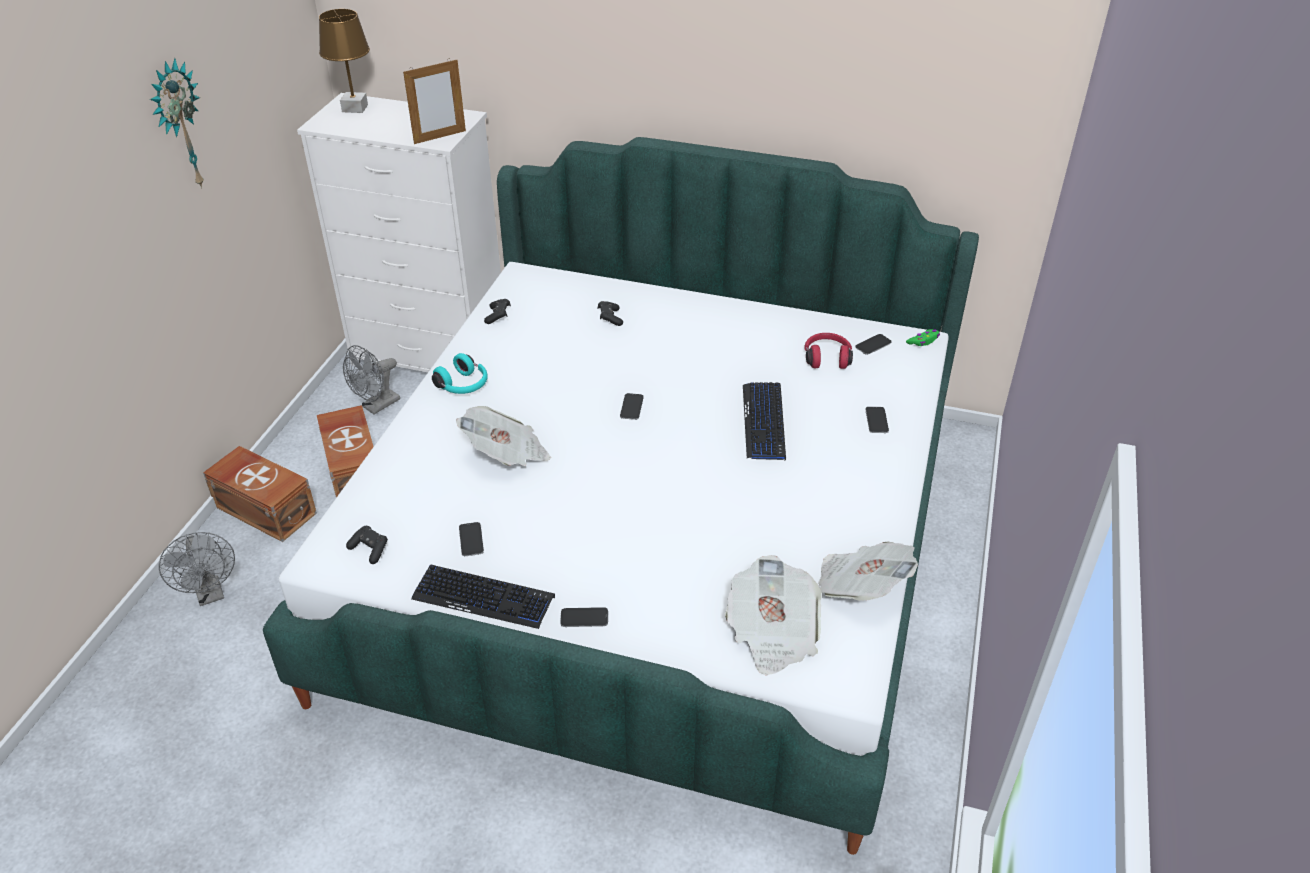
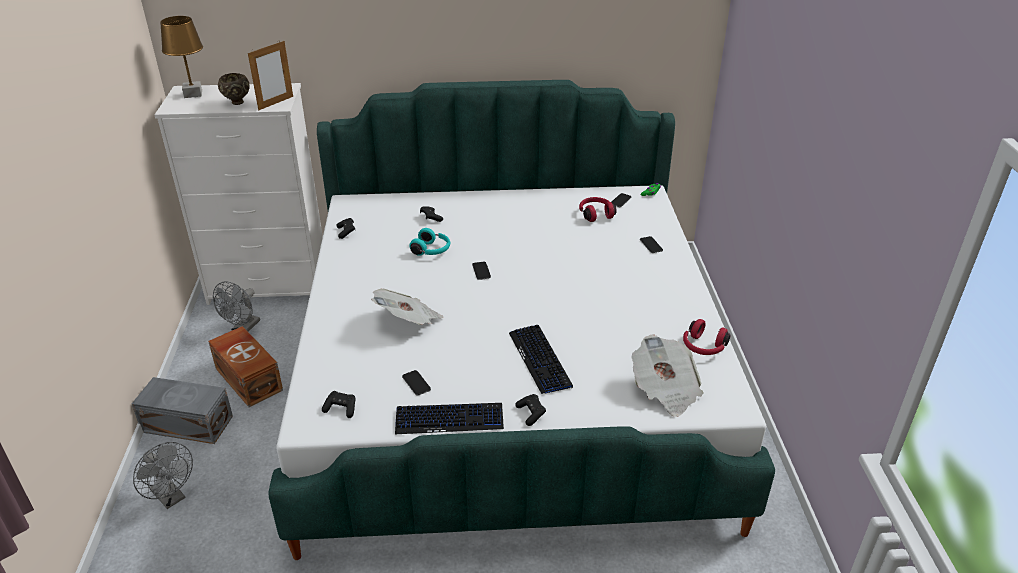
camera: 20 degrees left, 5 degrees down
(178, 126) = (83, 112): wall clock -> none
(265, 508) = (187, 423): brown storage box -> grey storage box
(396, 128) = (236, 102): none -> brown bowl
(463, 385) = (347, 283): turquoise headphones -> turquoise headphones (432, 250)
(584, 618) = (531, 414): phone -> black game controller
(764, 422) = (578, 261): keyboard -> keyboard (540, 360)
(860, 587) = (703, 347): newspaper -> red headphones

